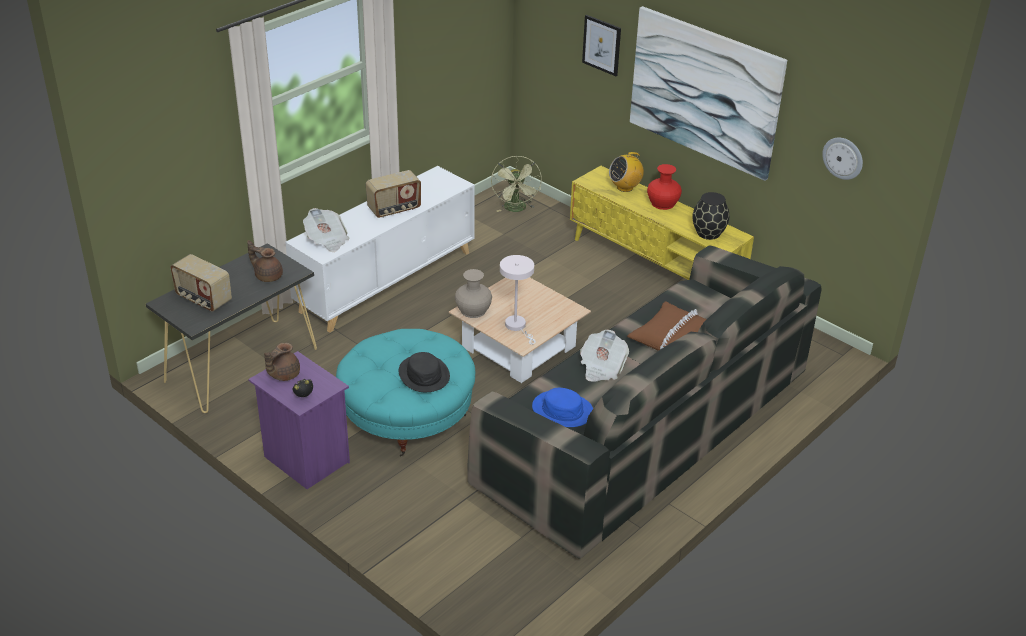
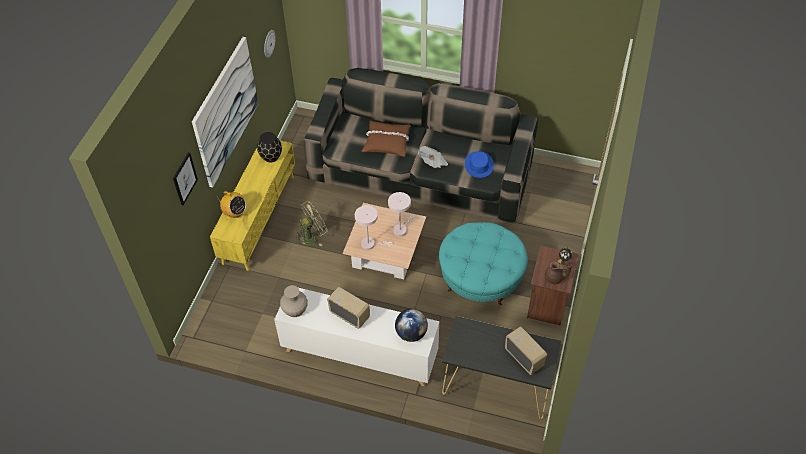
camera: 115 degrees left, 15 degrees up
(203, 299) = (524, 358): radio -> radio turned 45 degrees counterclockwise
(268, 275) = (476, 338): brown teapot -> none
(305, 460) = (548, 305): purple nightstand -> brown nightstand
(327, 240) = (411, 333): newspaper -> globe
(424, 374) = (486, 239): black hat -> none
(473, 310) = (399, 256): beige vase -> beige vase (295, 309)
(513, 295) = (370, 244): none -> white table lamp
(516, 209) = (224, 319): green fan -> green fan (312, 236)
(663, 203) = (245, 188): red vase -> none

